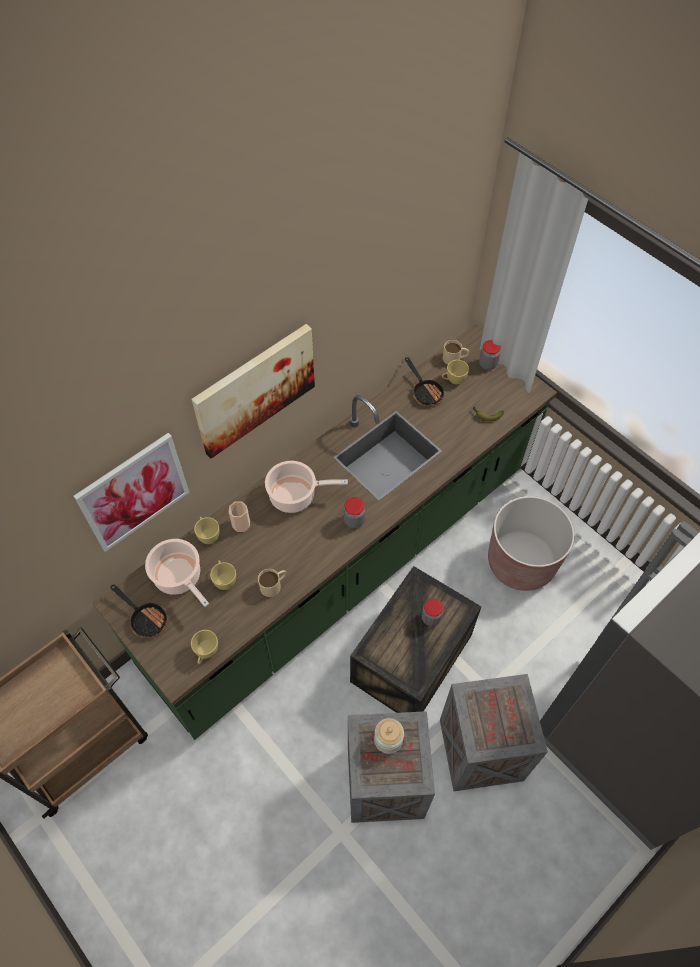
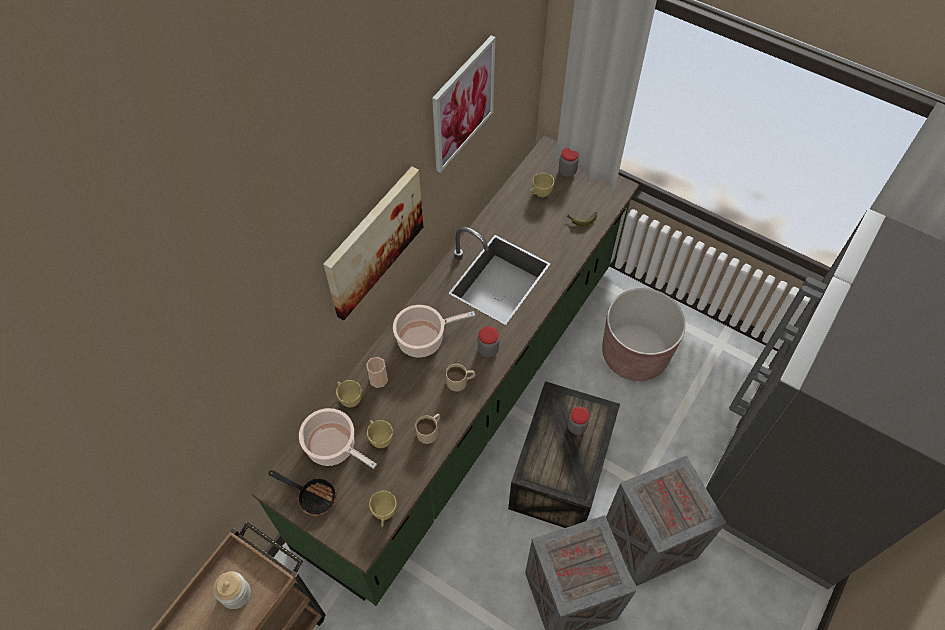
camera: 15 degrees left, 0 degrees up
(134, 492) = (280, 371): picture -> picture (462, 104)
(388, 739) = (577, 551): jar -> jar (236, 594)
(425, 391) = (516, 210): frying pan -> none
(455, 358) = (535, 172): beige mug -> beige mug (461, 381)

